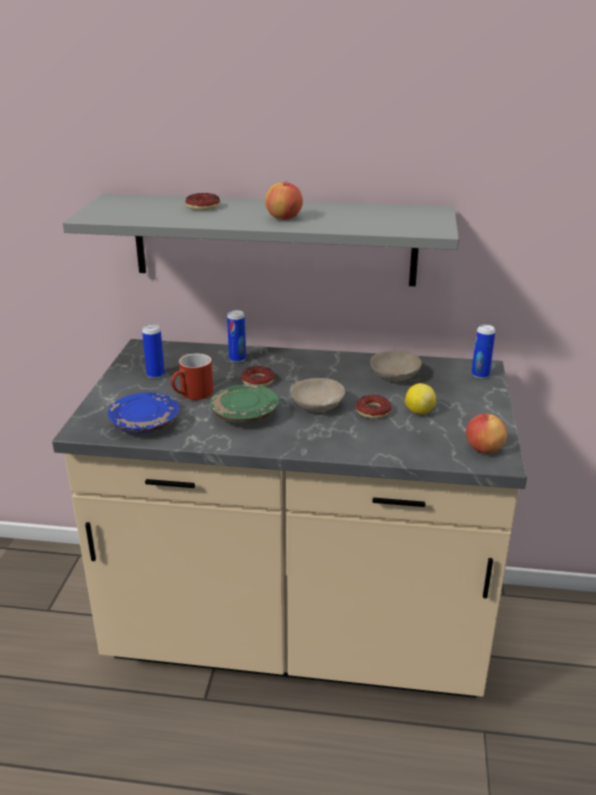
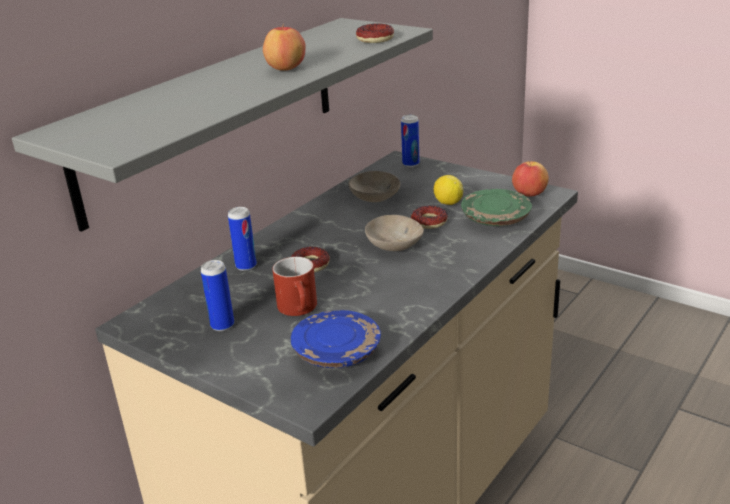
camera: 60 degrees left, 0 degrees up
(202, 207) = (182, 94): donut -> donut (375, 39)
(245, 415) = (375, 286): green plate -> green plate (496, 218)

